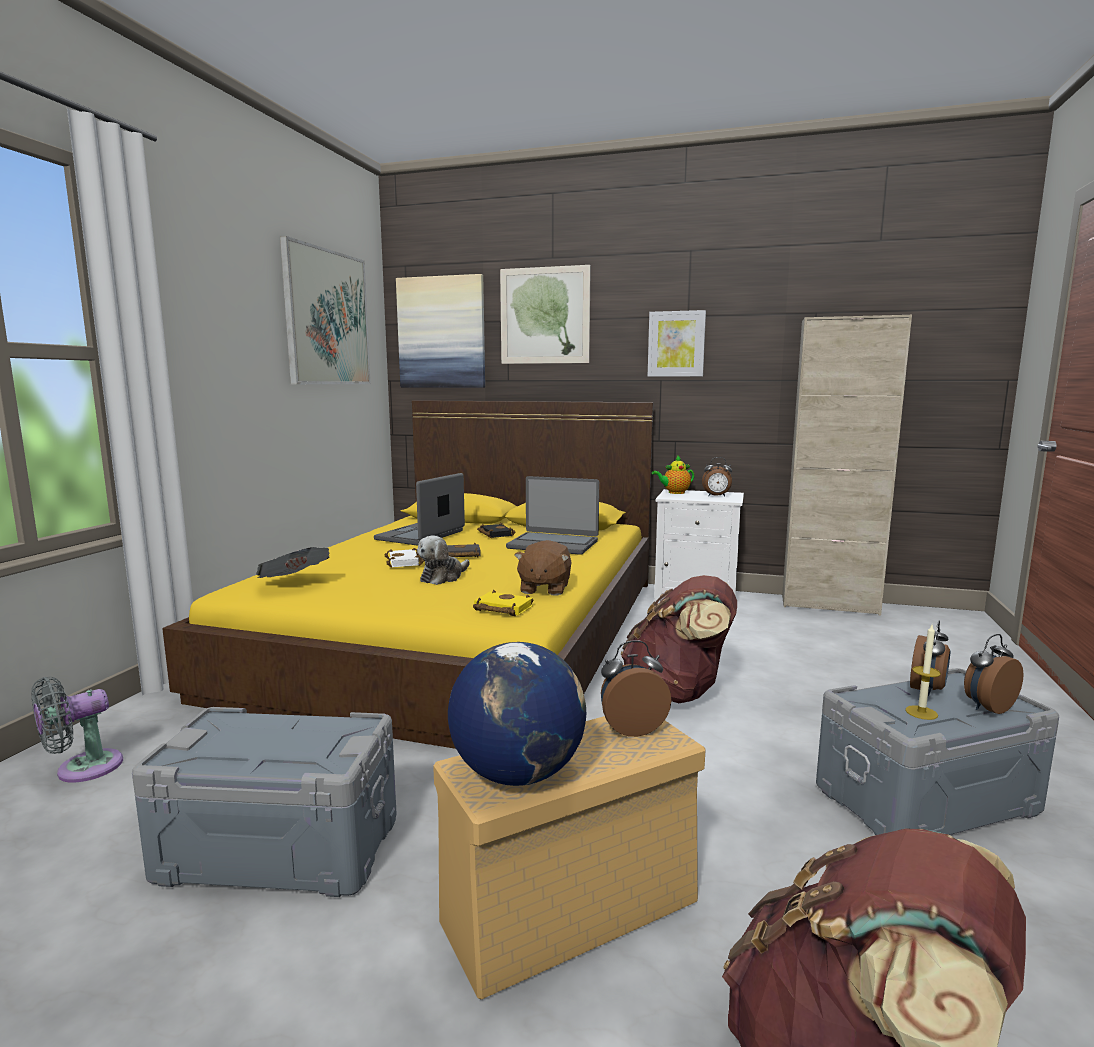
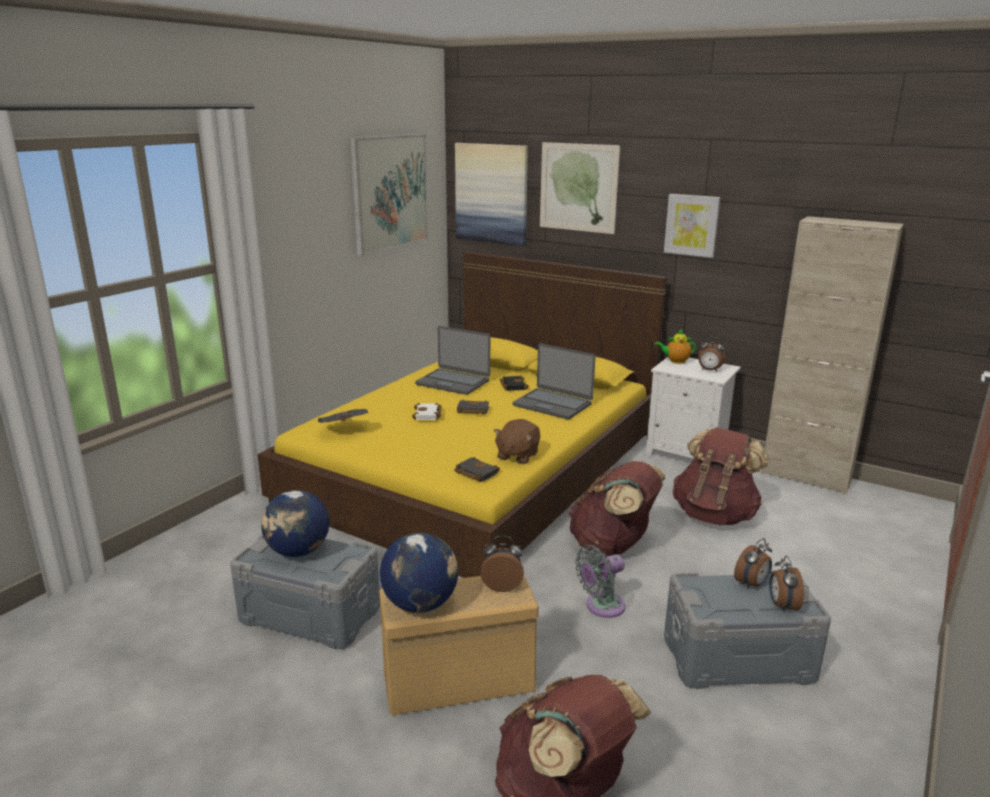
camera: 15 degrees right, 10 degrees up
(82, 769) = (209, 544): grey fan -> grey fan (601, 606)
(258, 738) = (298, 551): none -> globe
(421, 535) = (453, 382): laptop -> laptop turned 105 degrees counterclockwise
(443, 577) = (449, 434): plush toy -> none
(501, 609) = (475, 473): yellow book -> black book
(768, 648) = (714, 515): none -> brown backpack
(921, 712) = (728, 601): candle -> none
(987, 707) = (782, 605): alarm clock -> alarm clock turned 75 degrees counterclockwise

